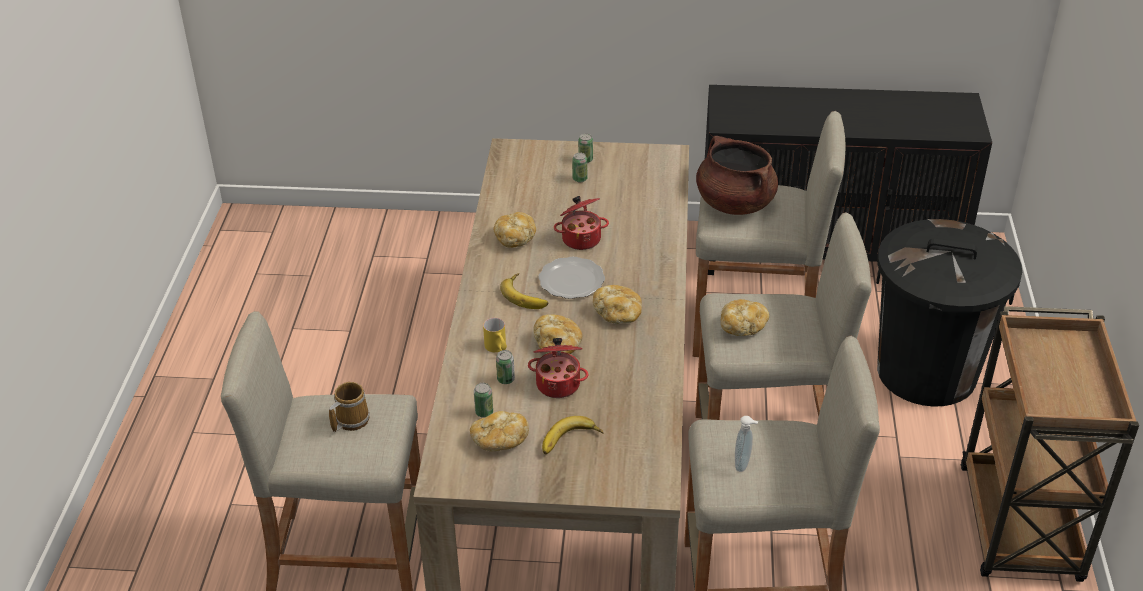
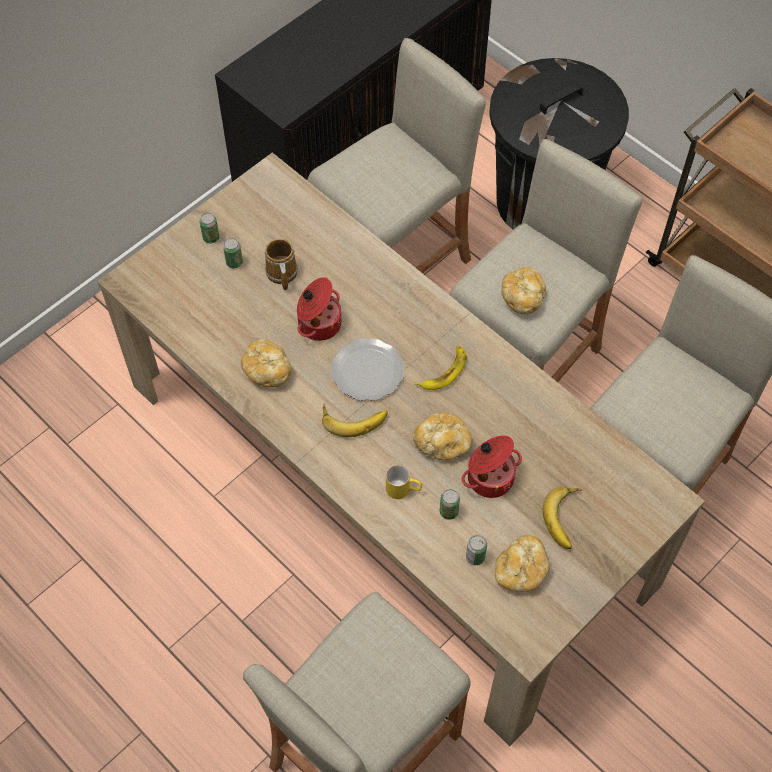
camera: 50 degrees left, 20 degrees up
(350, 420) = (369, 666): mug -> mug (281, 274)
(618, 314) = (444, 371): bread -> banana
(734, 203) = (367, 182): brown cooking pot -> none
(743, 464) = (673, 418): soap dispenser -> none

